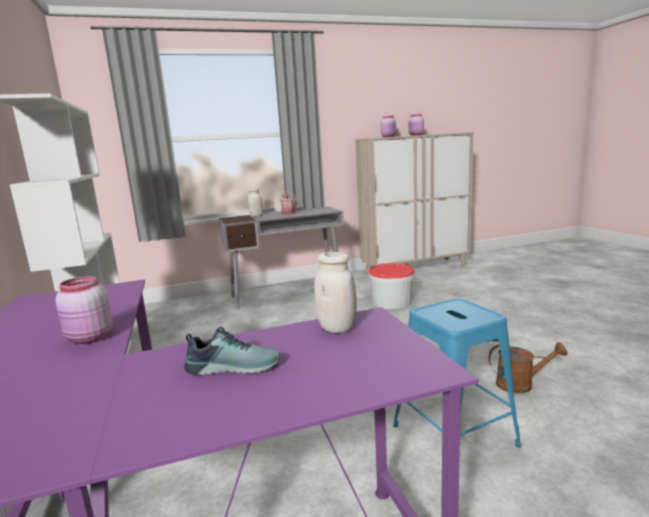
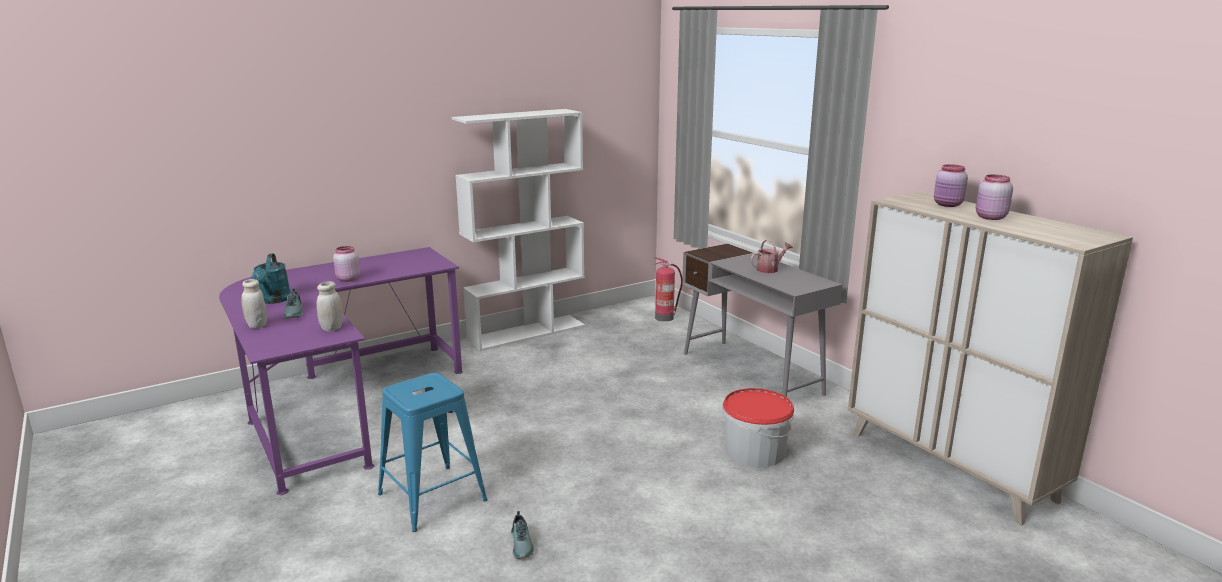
camera: 75 degrees right, 5 degrees up
(126, 400) = (273, 300): none -> turquoise watering can
(161, 309) = (665, 318): none -> fire extinguisher
(256, 215) = (744, 257): white jar -> white jar (257, 325)
(521, 384) = (522, 544): brown watering can -> shoe

